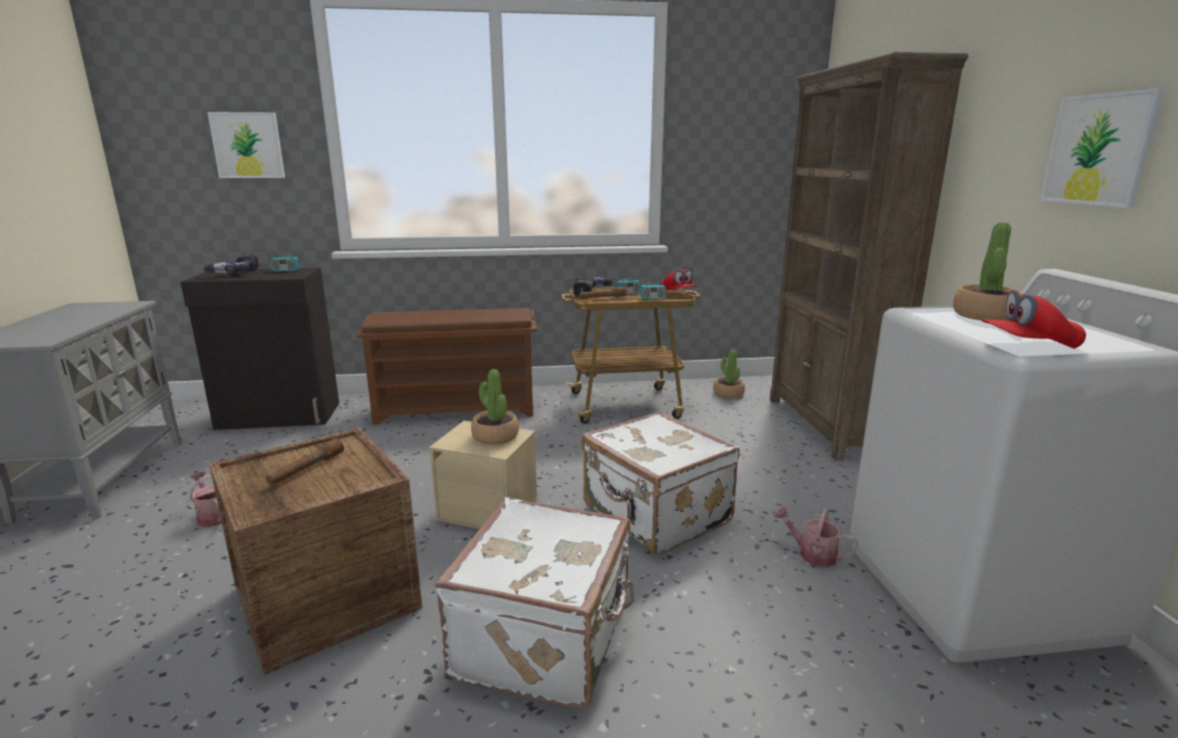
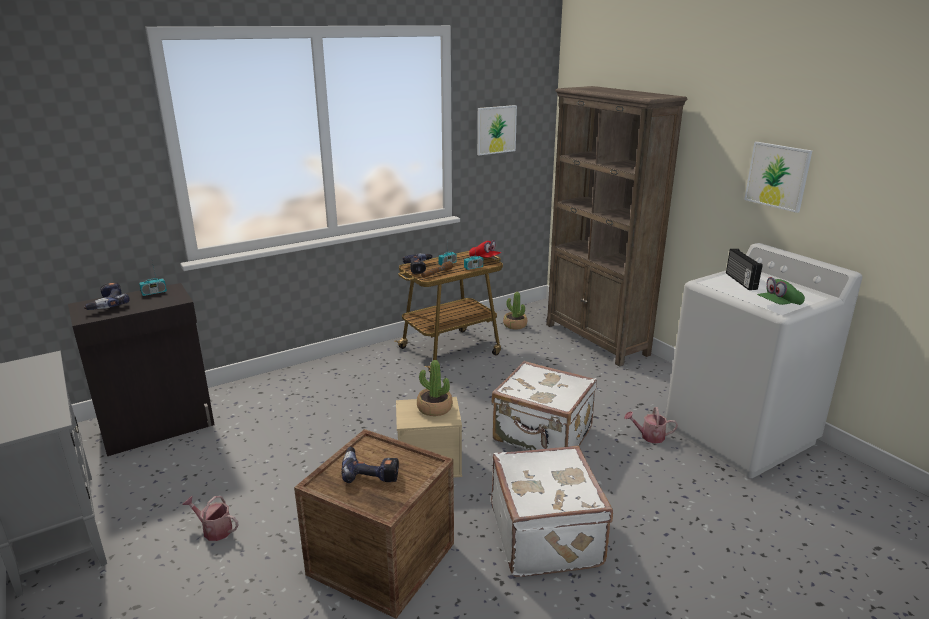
camera: 25 degrees left, 5 degrees up
(247, 145) = (89, 175): picture -> picture (496, 130)
(306, 469) = (370, 471): brown flashlight -> power drill
(457, 409) = (319, 383): brown shoe rack -> none
(985, 316) = (740, 281): potted plant -> radio
(1028, 345) = (779, 305): red cap -> green cap

